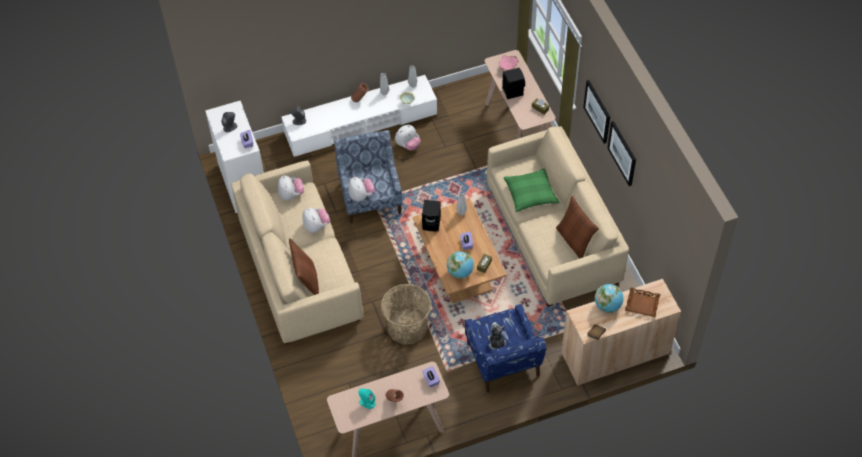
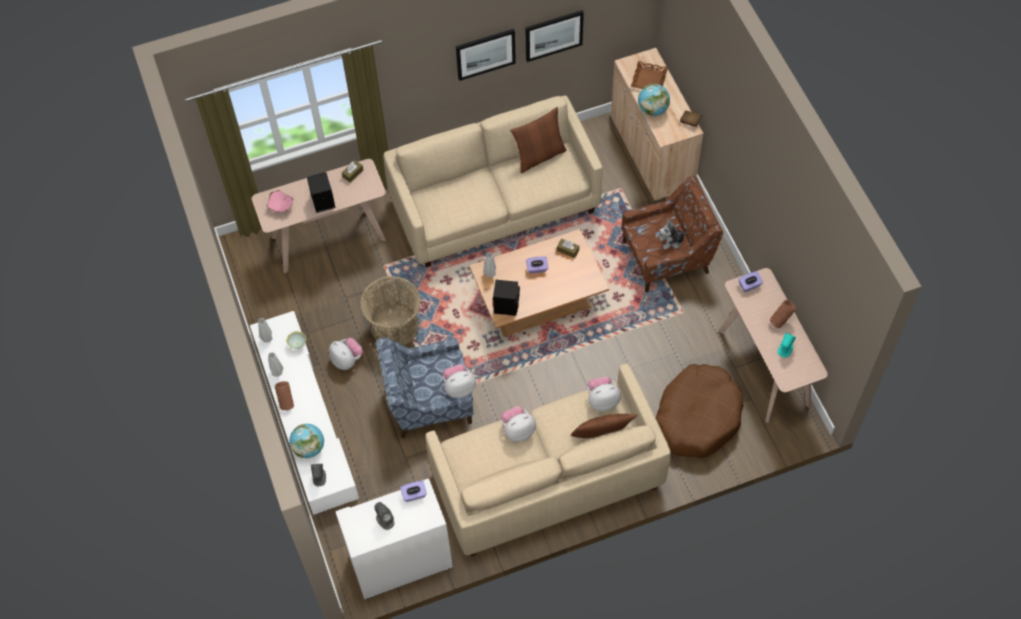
camera: 90 degrees left, 5 degrees up
(291, 195) = (466, 464): plush toy -> plush toy (602, 400)
(347, 376) = (697, 417): none -> brown dog bed
(407, 327) = (625, 354): basket -> basket (394, 327)
(460, 272) = (578, 275): globe -> globe (309, 448)
(503, 361) = (667, 257): blue armchair -> brown armchair
(531, 194) = (471, 196): green pillow -> none
(597, 111) = (419, 75): picture -> picture (553, 35)

